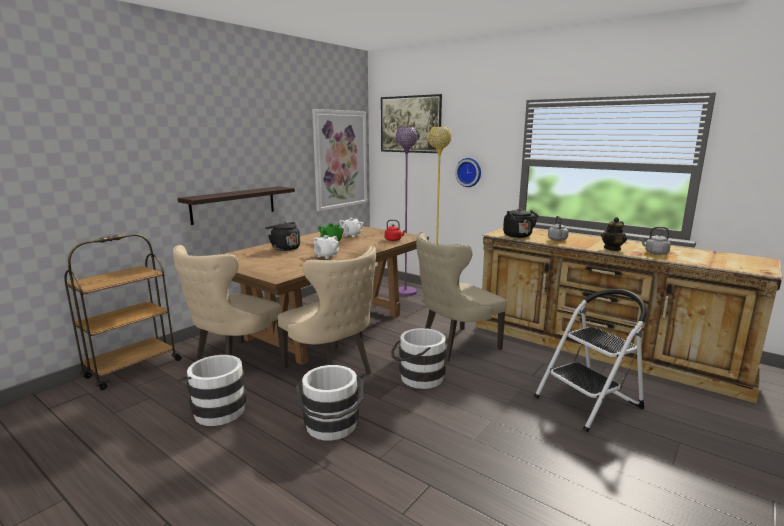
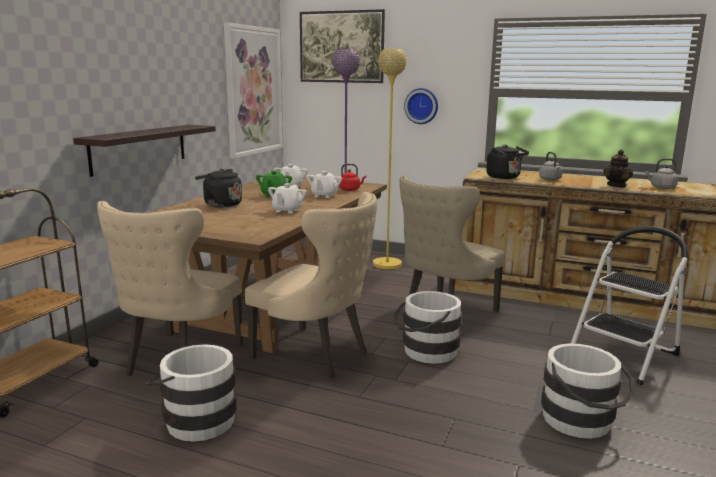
camera: 15 degrees left, 0 degrees up
(332, 428) = (362, 420): white bucket -> white bucket (581, 423)
(368, 244) = (324, 196): none -> white teapot

